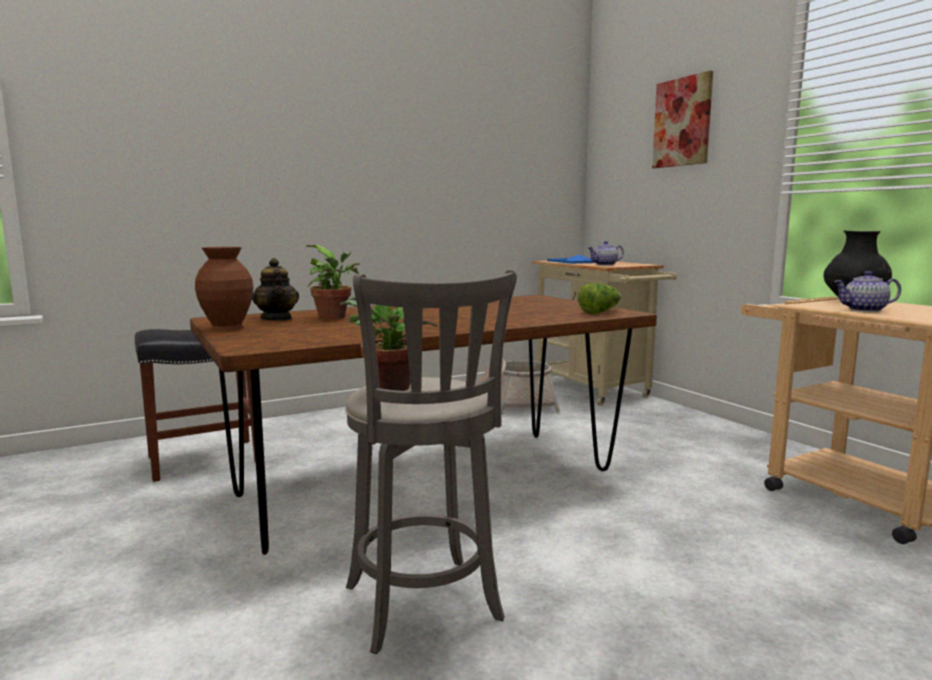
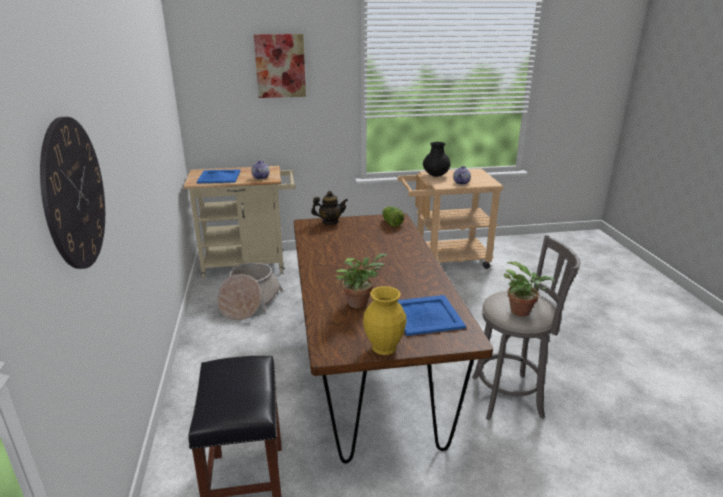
camera: 70 degrees left, 15 degrees up
(197, 140) = (74, 194): none -> wall clock
(228, 327) = (383, 347): brown vase -> yellow vase
(277, 319) = (350, 325): teapot -> teapot (330, 222)
(312, 333) = (425, 315): none -> blue tray

